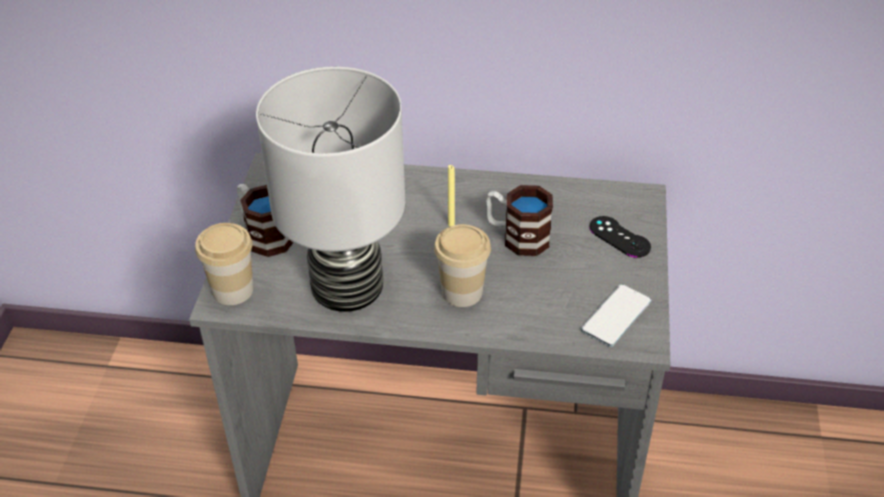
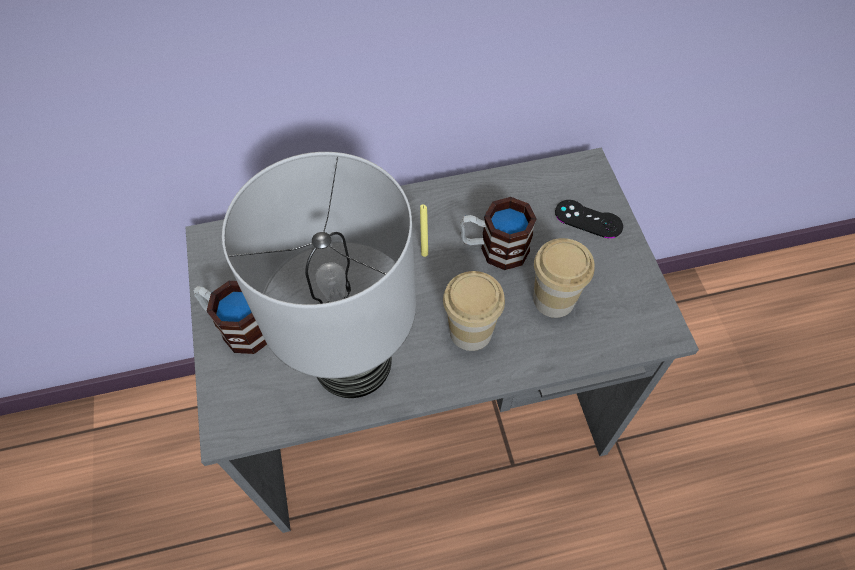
camera: 20 degrees left, 15 degrees up
(232, 290) = (234, 409): cup -> cup (554, 299)
(616, 315) = (626, 310): phone -> none

